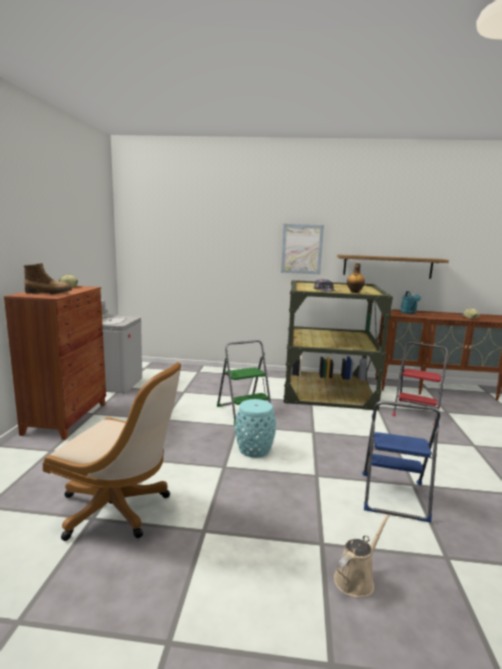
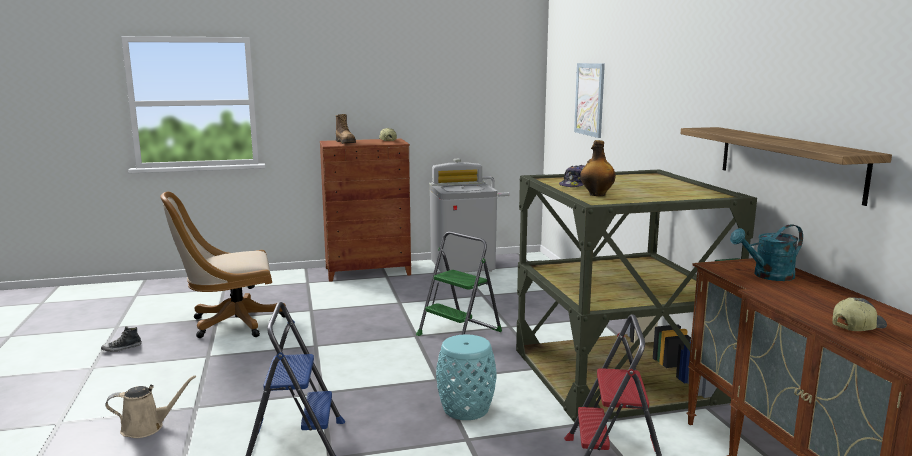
camera: 70 degrees right, 0 degrees up
(120, 610) = (122, 348): none -> shoe
(121, 509) = (230, 323): office chair -> office chair turned 75 degrees clockwise
(254, 450) = (361, 353): turquoise stool -> turquoise stool (466, 409)
(302, 249) = (678, 113): picture -> picture (589, 99)
(356, 579) = (147, 427): beige watering can -> beige watering can turned 45 degrees counterclockwise

